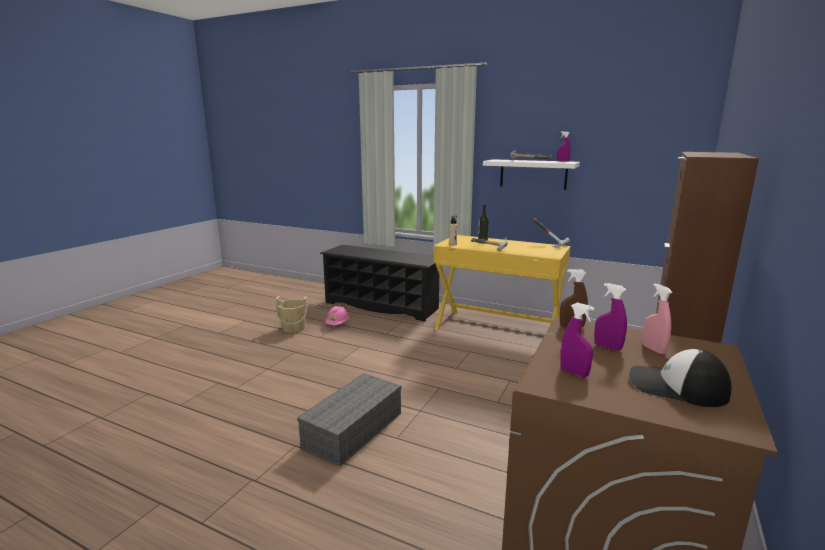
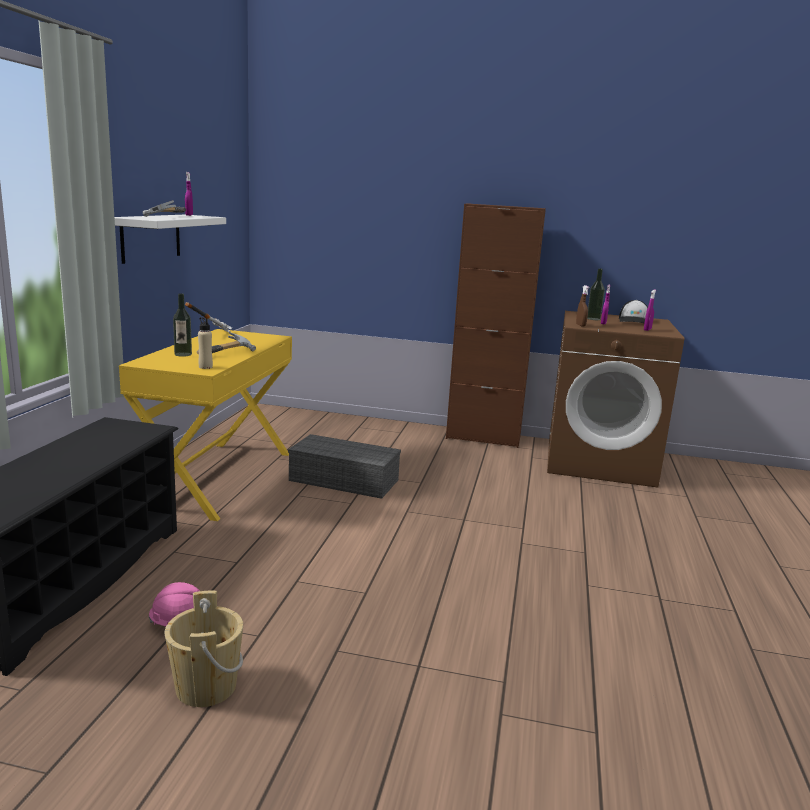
camera: 105 degrees left, 0 degrees up
(353, 430) = (531, 553): grey storage box -> grey storage box (346, 480)
(653, 349) = (593, 319): pink spray bottle -> bottle

